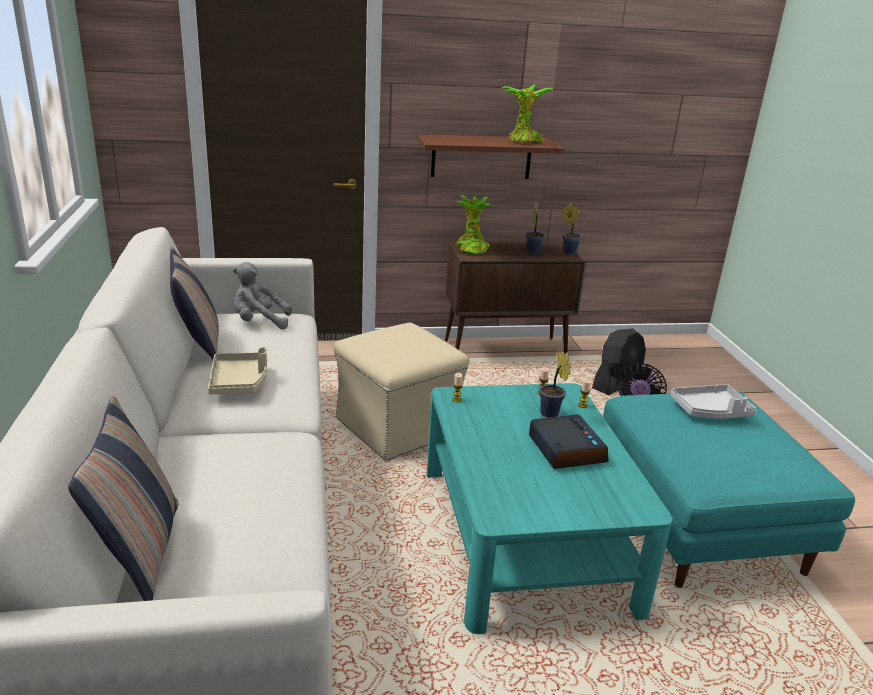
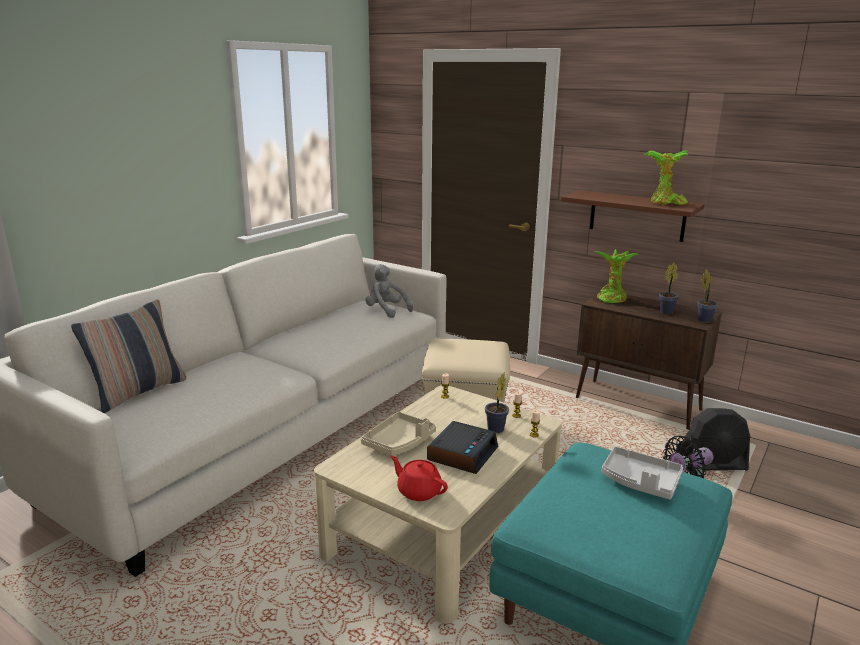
camera: 45 degrees right, 5 degrees down
(198, 345) = (331, 313): pillow -> none
(239, 382) = (313, 336): beige tray -> beige tray (399, 442)
(524, 536) = (443, 526): turquoise coffee table -> beige coffee table
(596, 502) = (418, 491): none -> red teapot

